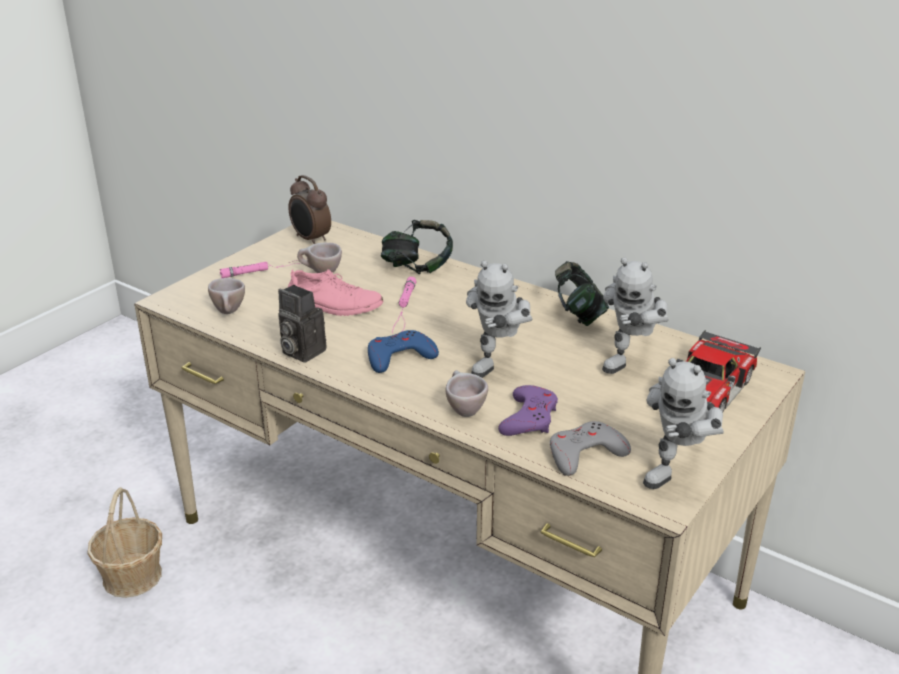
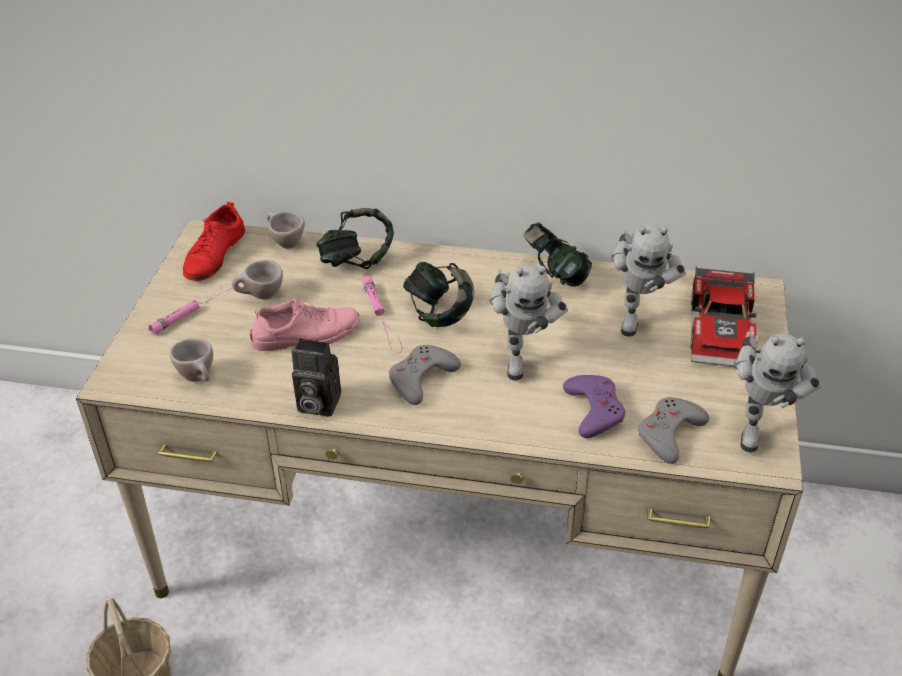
camera: 25 degrees left, 10 degrees up
(310, 240) = (214, 255): alarm clock -> red shoe
(399, 357) = (421, 378): blue game controller -> grey game controller
(453, 318) = (439, 313): none -> headphones
(463, 409) = (528, 421): beige cup -> beige cup (284, 243)

